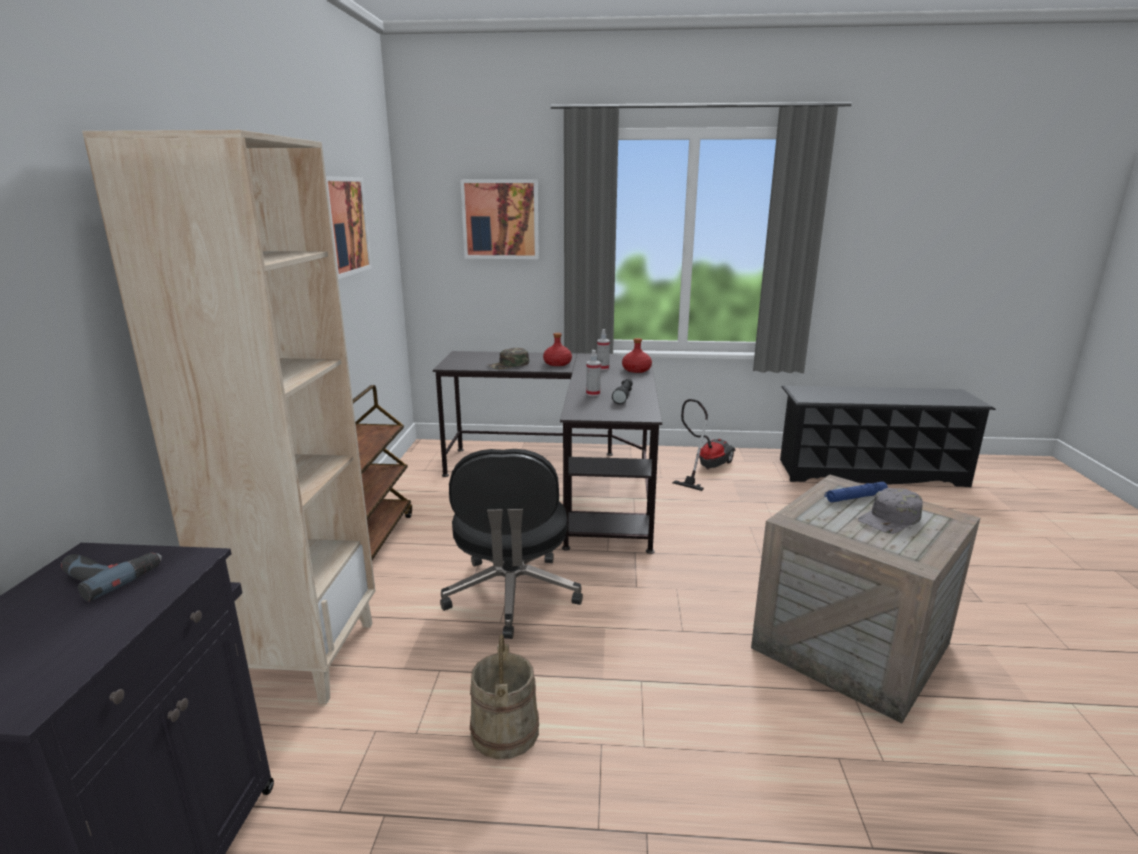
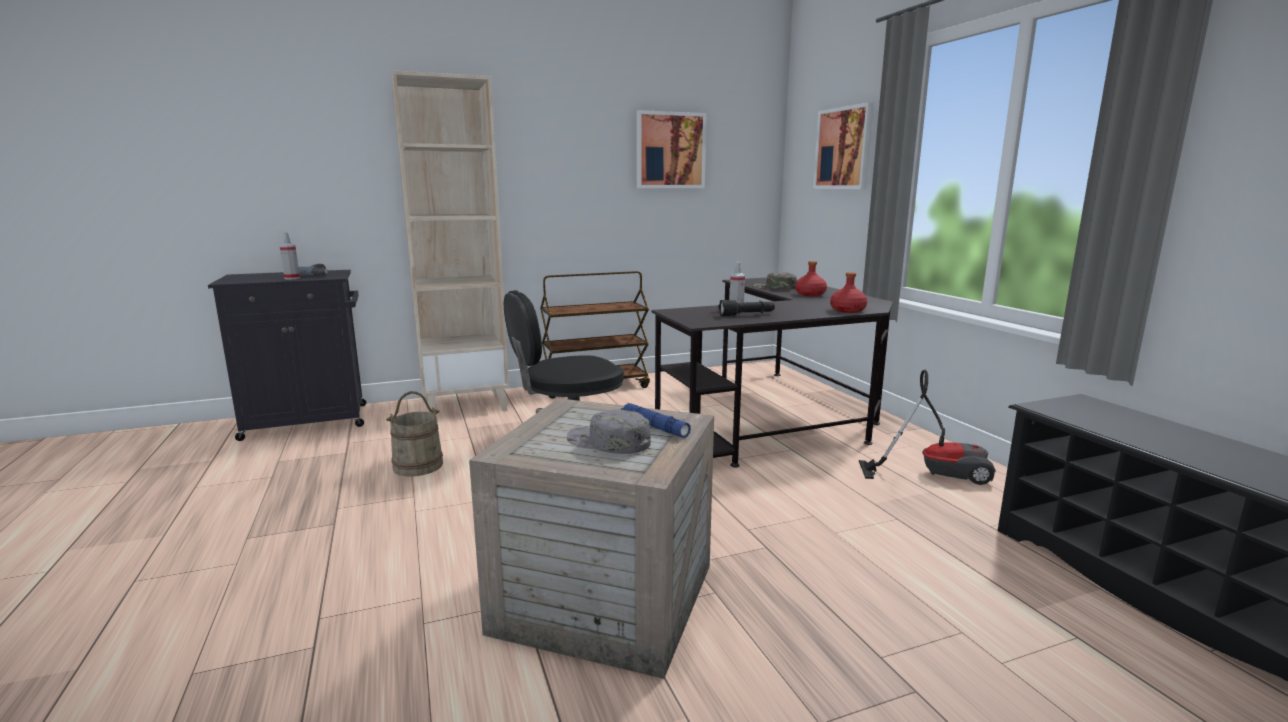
camera: 65 degrees right, 5 degrees down
(602, 368) = (826, 303): spray bottle -> spray bottle (292, 278)

